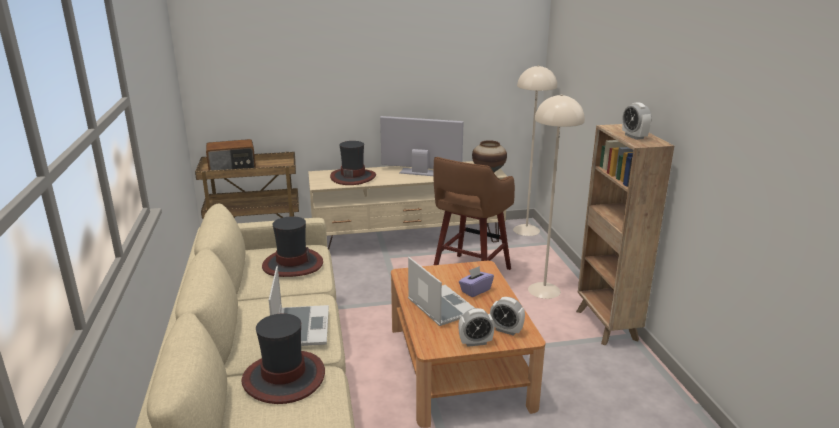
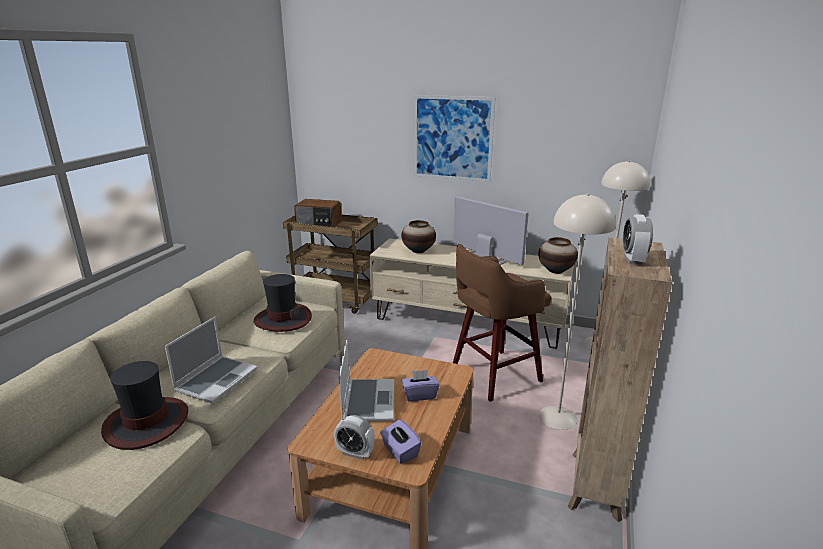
camera: 30 degrees right, 0 degrees up
(353, 177) = (418, 251): hat -> vase
(370, 59) = (452, 138): none -> picture
(506, 330) = (400, 451): alarm clock -> purple tissue box

